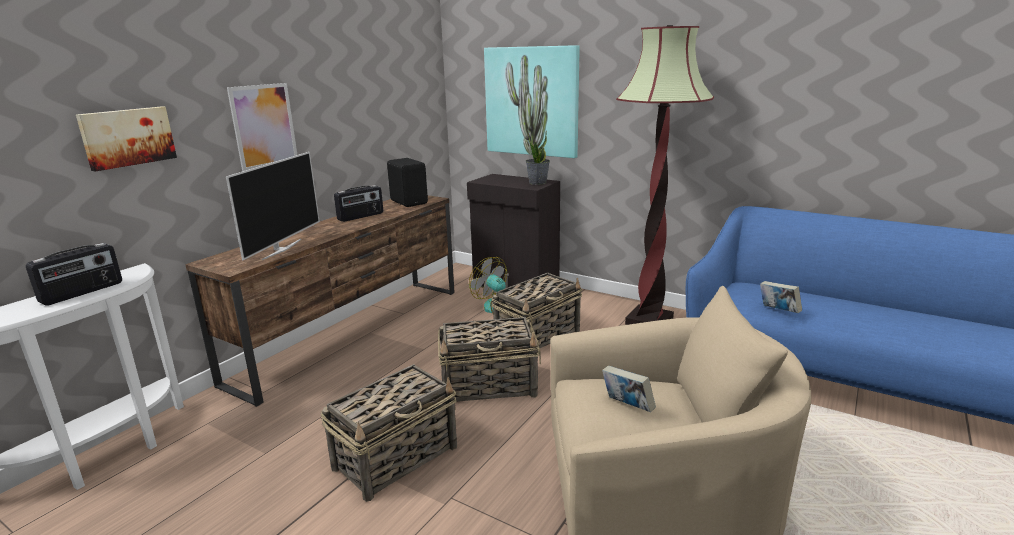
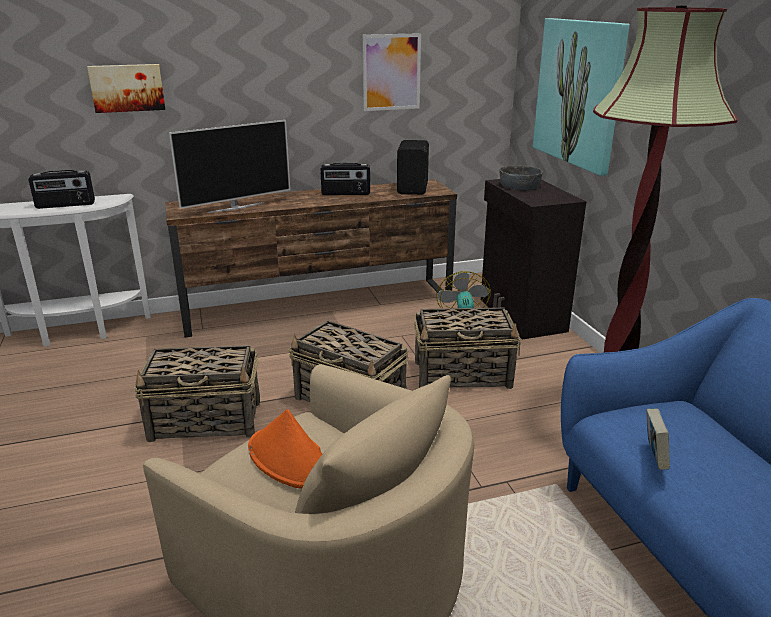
camera: 40 degrees right, 5 degrees up
(264, 126) = (259, 89): picture -> picture (391, 72)
(498, 180) = (520, 185): none -> grey bowl
(537, 182) = (555, 197): potted plant -> none
(627, 406) = (290, 459): book -> orange hat

